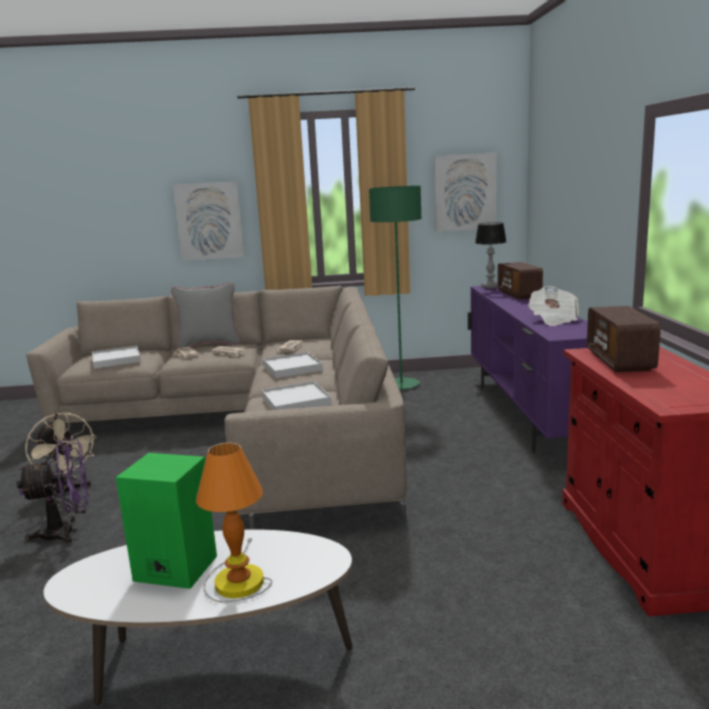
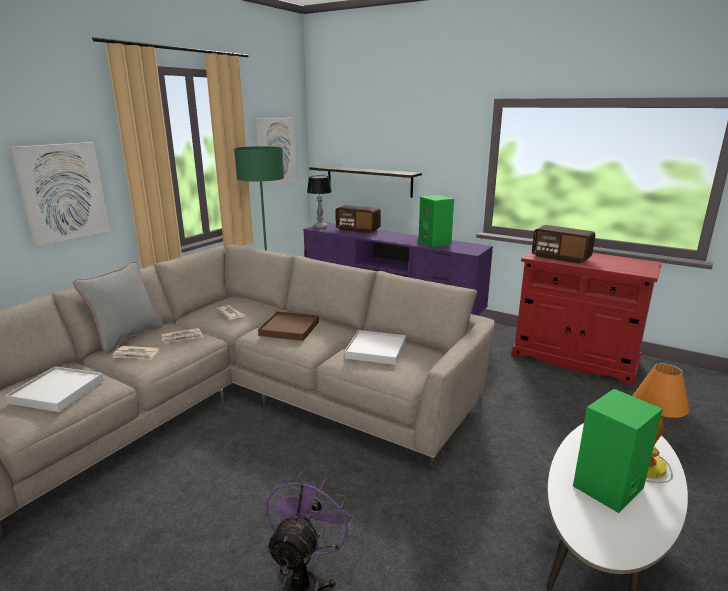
camera: 55 degrees left, 5 degrees up
(67, 491) = (197, 559): beige fan -> none
(292, 368) = (289, 328): white tray -> brown tray
(553, 320) = (435, 242): newspaper -> green speaker
(557, 232) = (368, 181): none -> shelf

